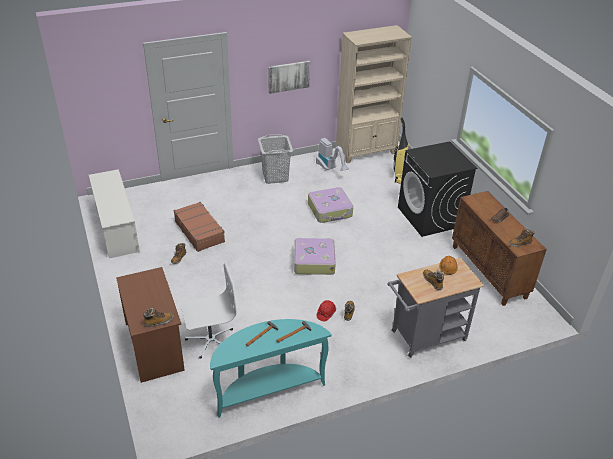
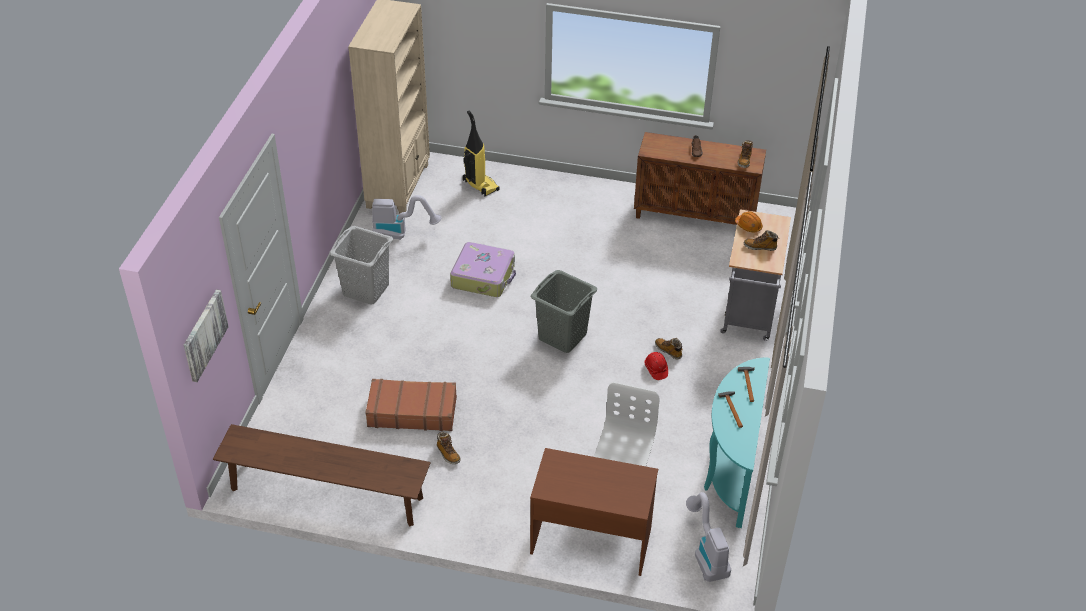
camera: 55 degrees left, 5 degrees up
(117, 229) = (326, 494): white shoe rack -> brown bench
(159, 322) = (642, 486): boot -> none
(182, 408) = (706, 553): none -> vacuum cleaner
(288, 76) = (320, 145): picture -> picture (204, 335)
(313, 261) = (562, 337): suitcase -> grey laundry basket
(430, 217) = (572, 205): black washing machine -> none

